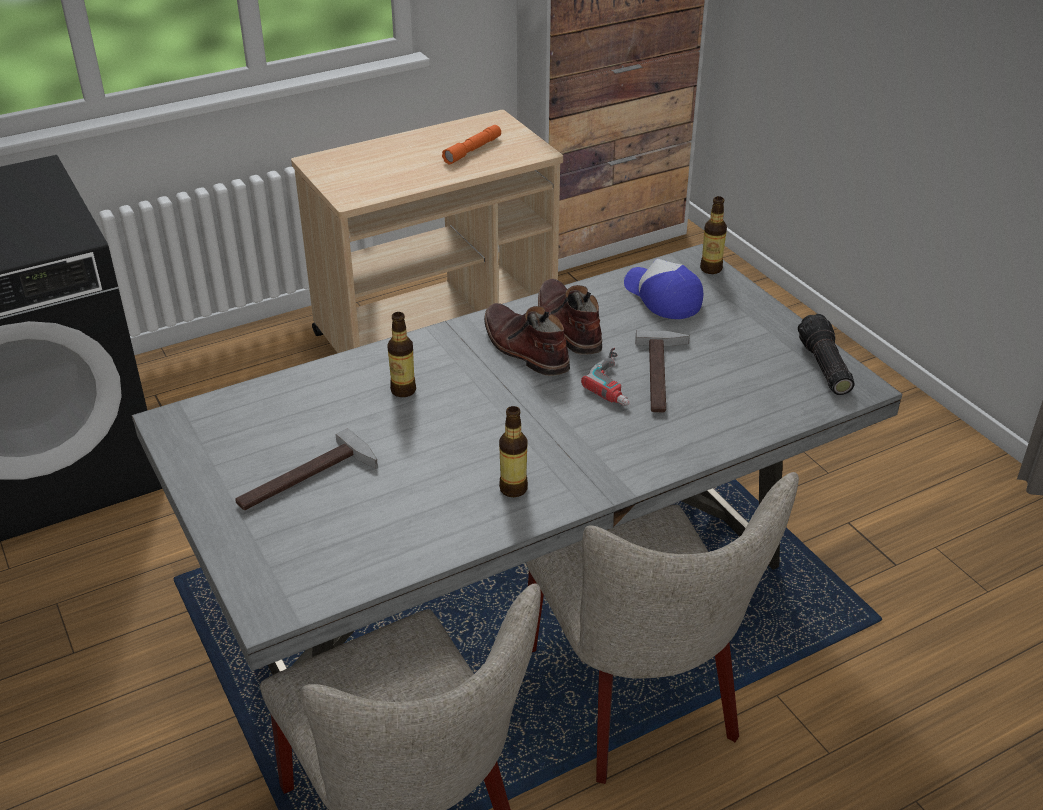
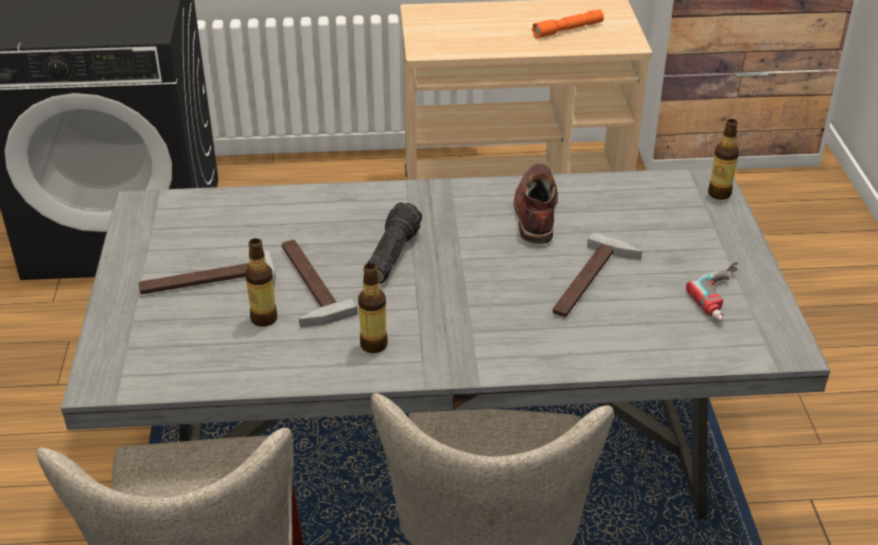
camera: 25 degrees right, 0 degrees up
(403, 390) = (345, 230): bottle -> bottle (264, 319)
(404, 452) = (305, 284): none -> hammer
(524, 348) = (479, 222): brown boot -> none
(618, 382) = (544, 276): power drill -> power drill (726, 297)
(662, 297) = (648, 208): cap -> none
(823, 366) = (763, 319): flashlight -> flashlight (390, 255)

